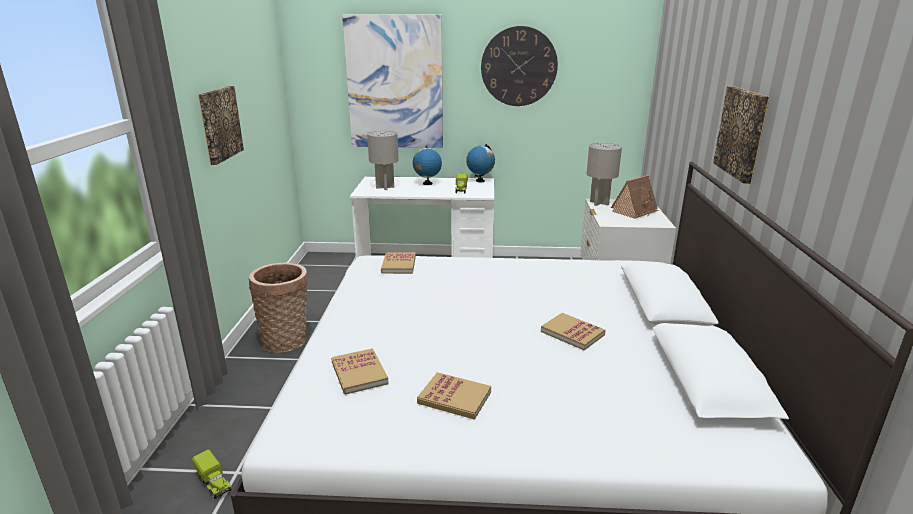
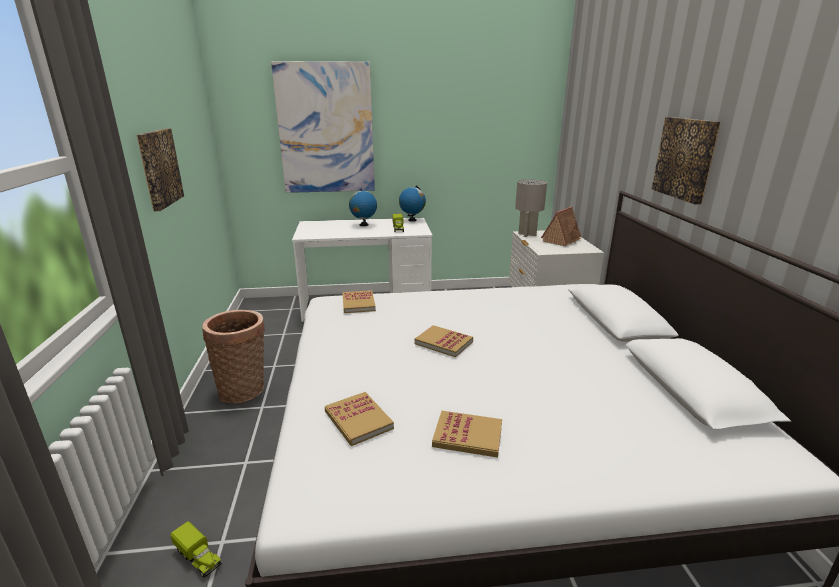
camera: 10 degrees left, 0 degrees up
(385, 187) = (324, 230): grey table lamp -> none
(519, 66) = (443, 112): wall clock -> none
(572, 333) = (551, 356): book -> book (443, 343)

